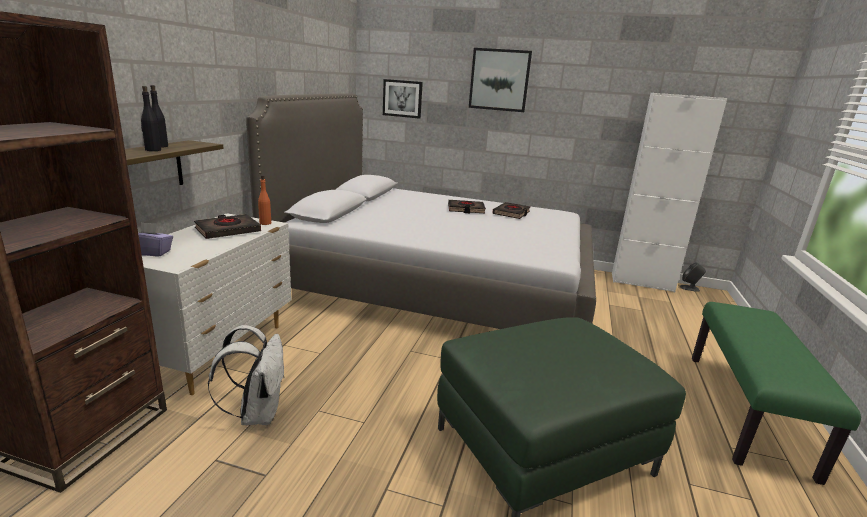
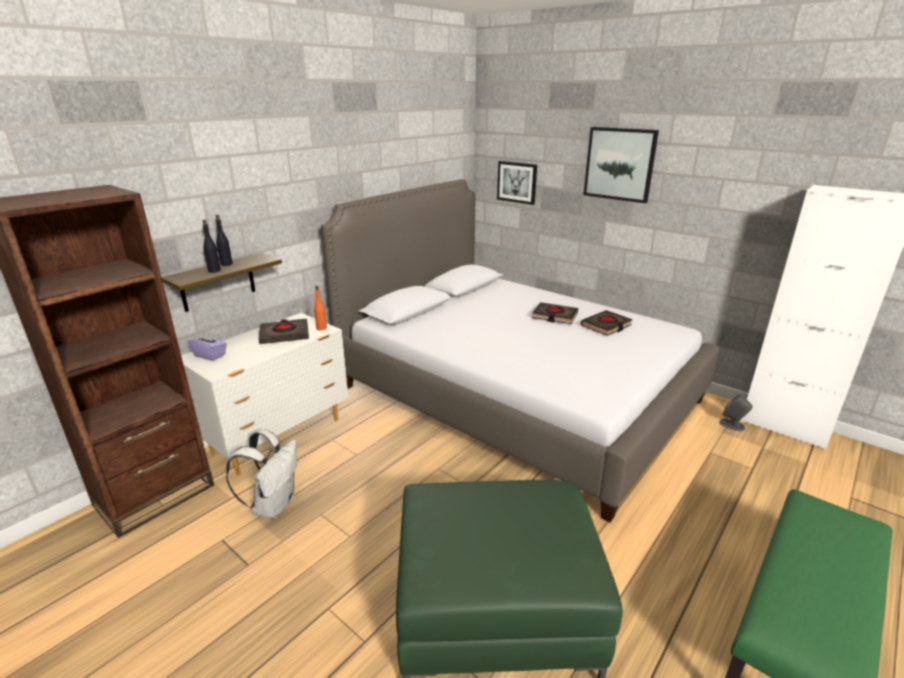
camera: 25 degrees right, 5 degrees up
(690, 288) = (856, 447): grey speaker -> grey speaker (732, 425)

